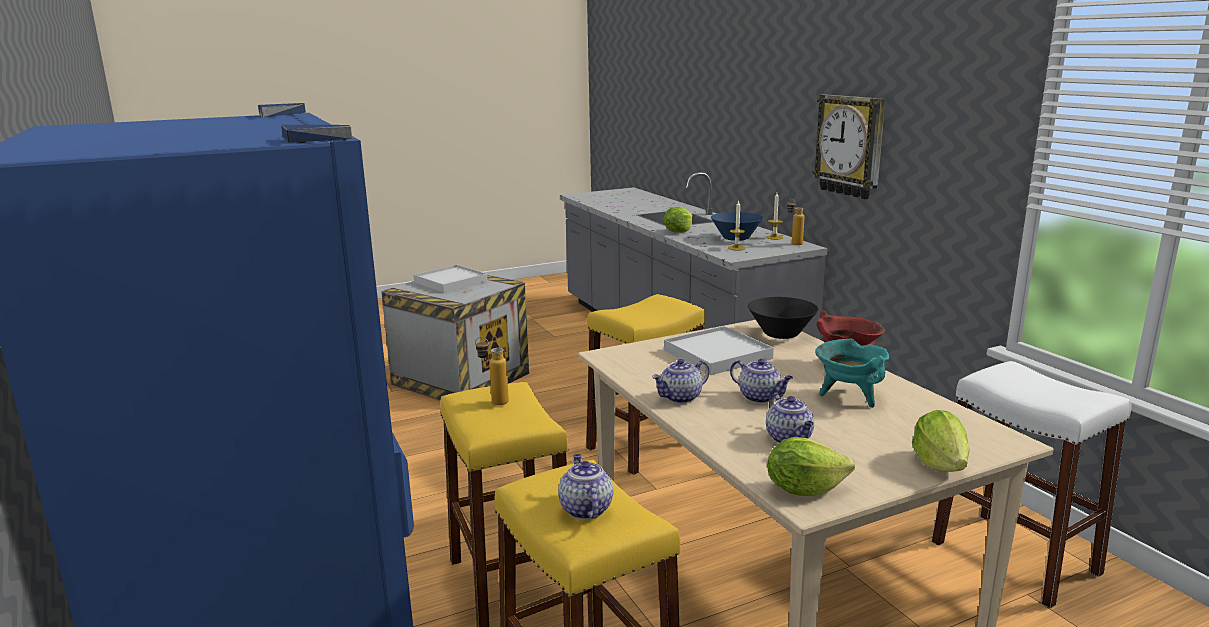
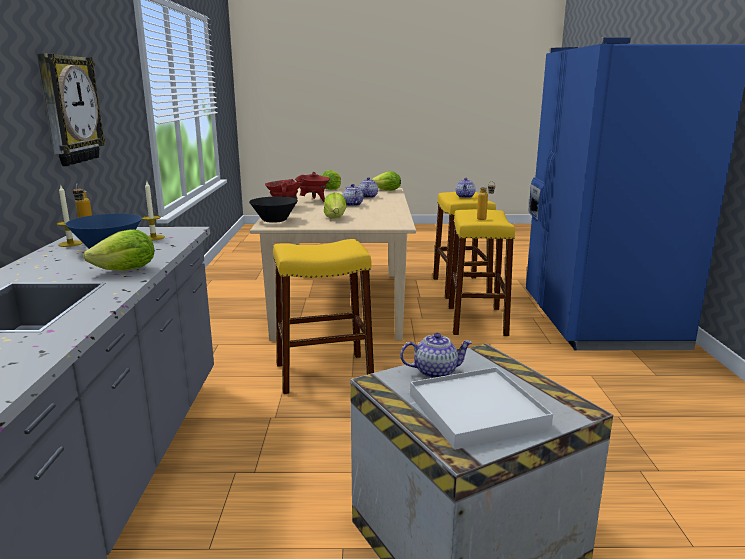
camera: 155 degrees left, 0 degrees up
(681, 398) = (388, 208): teapot -> teapot (435, 371)
(717, 355) = (335, 218): white tray -> lettuce
(849, 396) = (313, 201): turquoise cooking pot -> red cooking pot
(1014, 558) = (233, 286): white stool -> none

